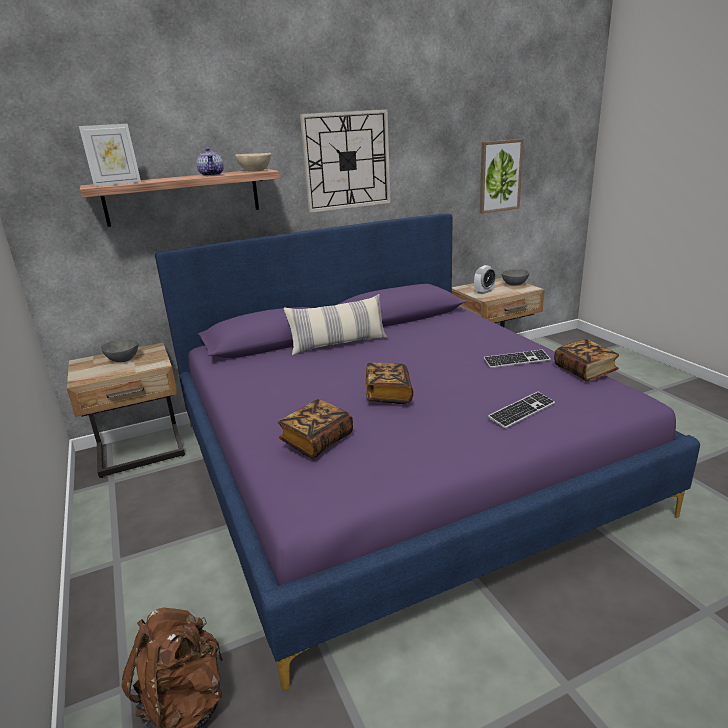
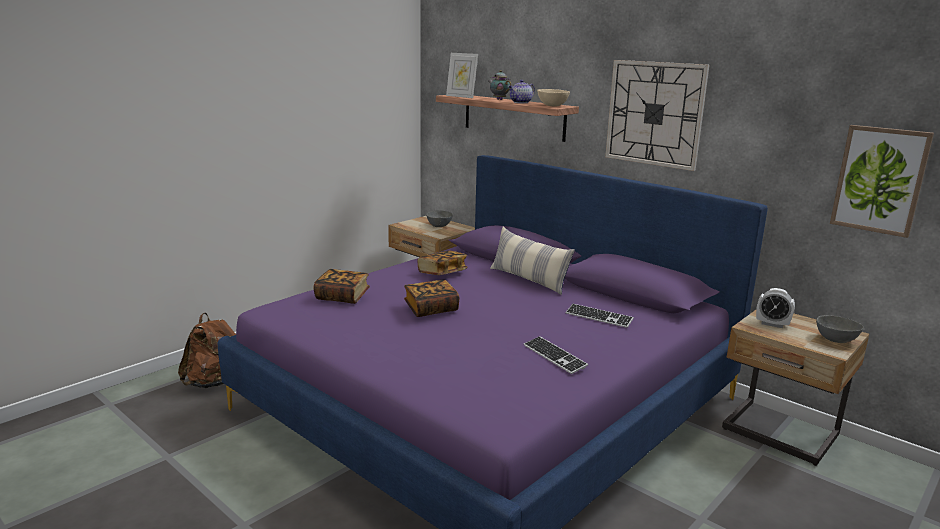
camera: 65 degrees right, 5 degrees down
(172, 178) = (499, 99): none -> teapot
(522, 411) = (434, 366): keyboard -> keyboard (598, 317)
(584, 371) = (558, 395): book -> book (442, 273)

